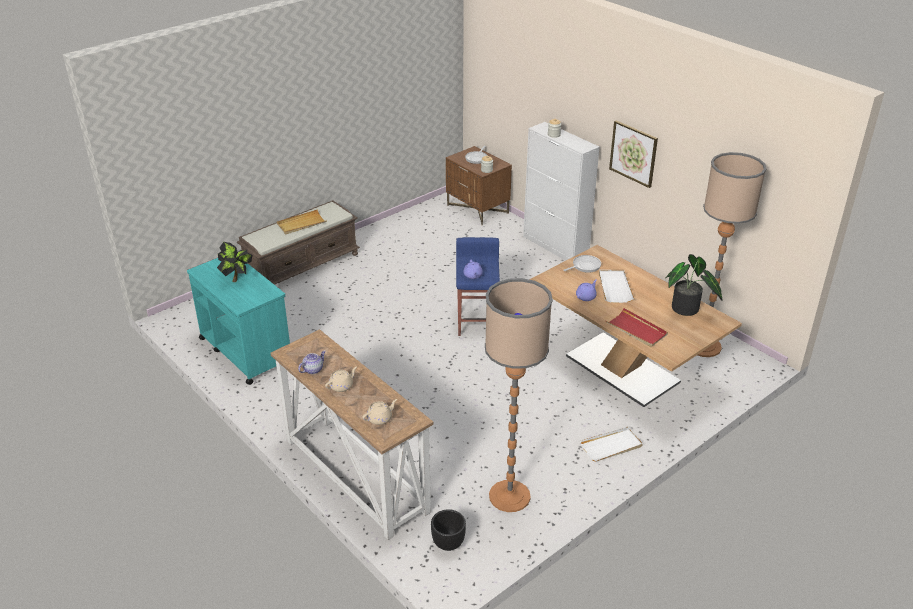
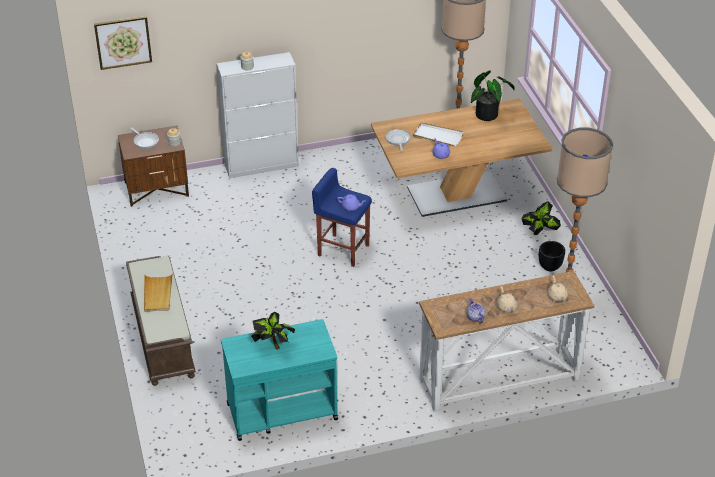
camera: 65 degrees left, 5 degrees up
(448, 543) = (597, 349): black planter -> black planter (549, 267)
(611, 446) = (539, 233): white tray -> potted plant
(633, 153) = (327, 39): picture -> picture (123, 42)
(636, 330) = (498, 146): red tray -> none

